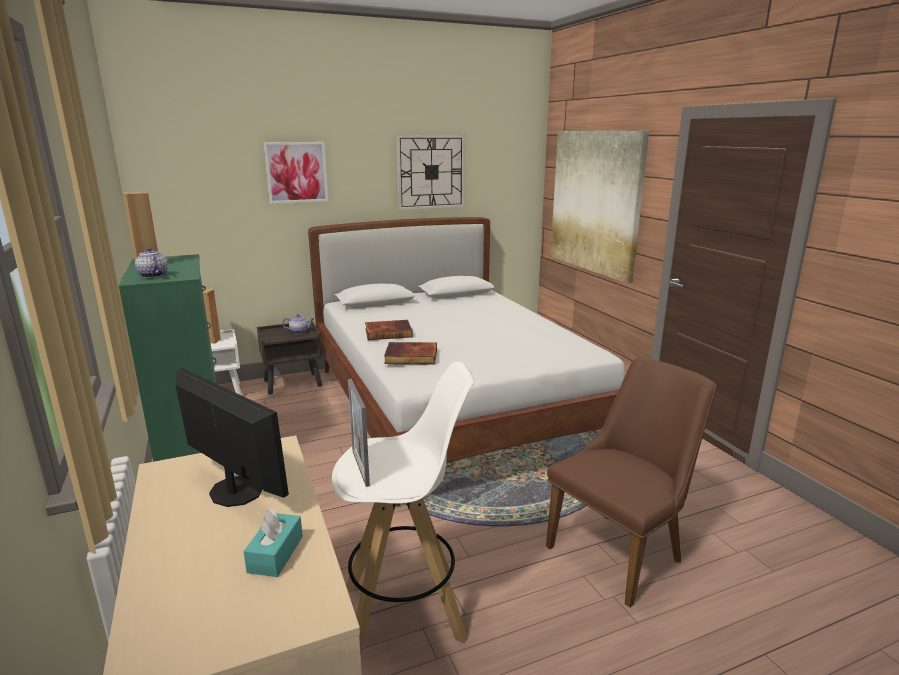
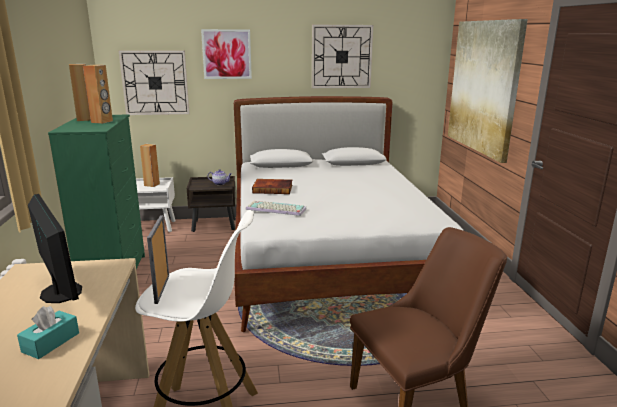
camera: 15 degrees right, 0 degrees up
(152, 275) = (78, 127): teapot -> none
(176, 266) = (102, 121): none -> brown speaker
(205, 211) = (155, 83): none -> wall clock
(410, 357) = (275, 209): book -> keyboard

